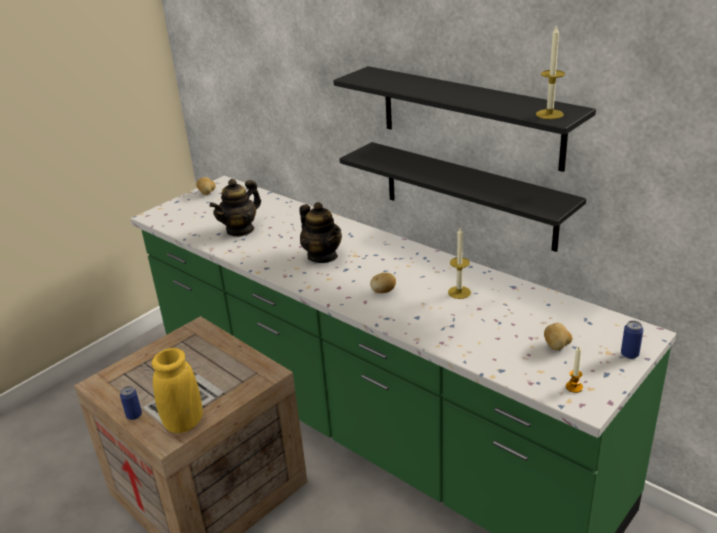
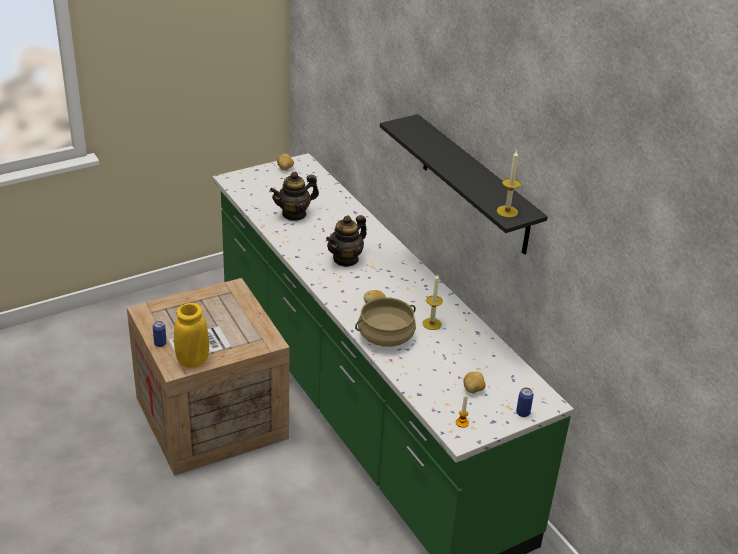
camera: 15 degrees right, 5 degrees up
(322, 256) = (346, 259): teapot -> teapot turned 60 degrees clockwise
(418, 319) = (385, 336): none -> beige cooking pot
(468, 195) = (467, 245): black shelf -> none

